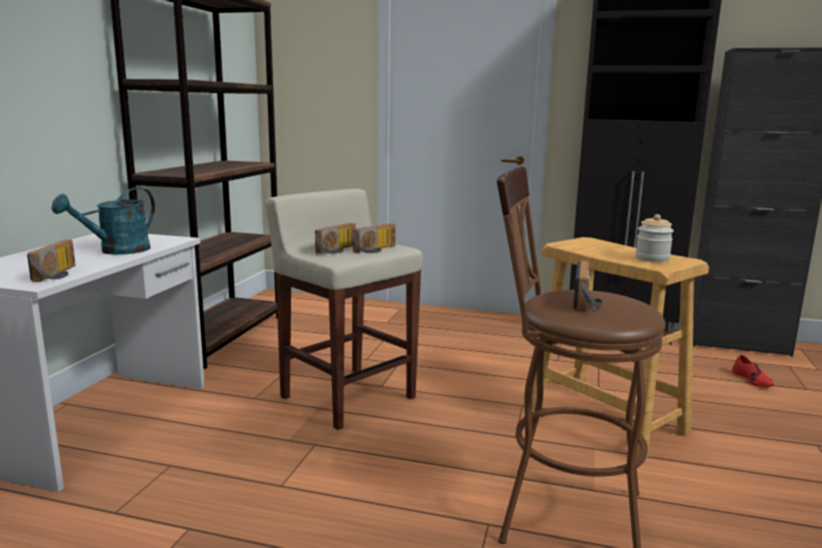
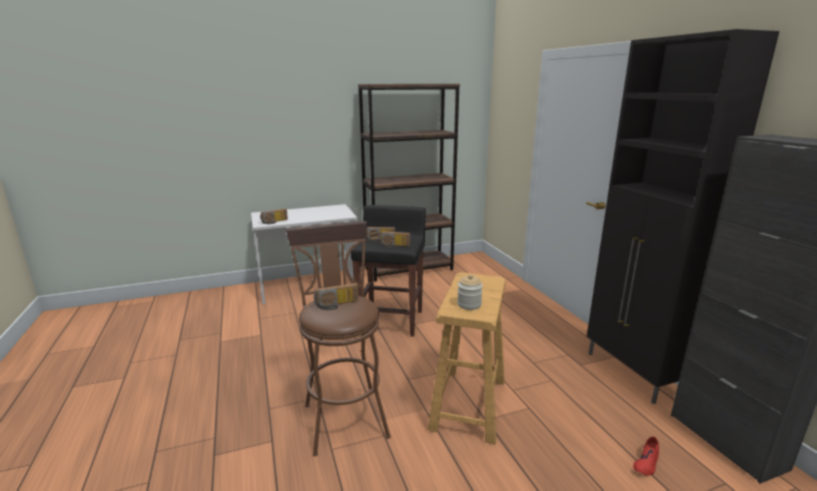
camera: 55 degrees right, 5 degrees up
(117, 251) = (315, 216): turquoise watering can -> none
(347, 397) = (391, 320): beige stool -> black stool

